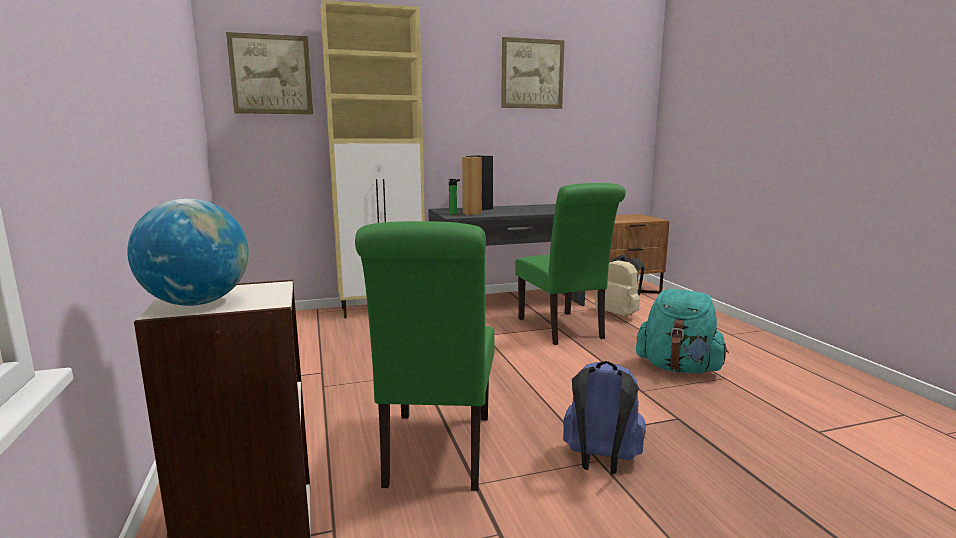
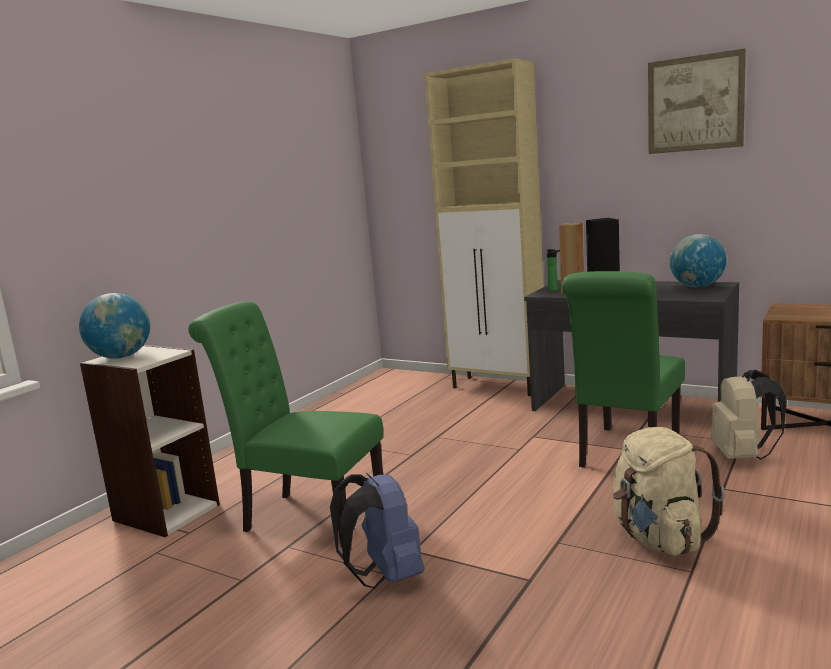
camera: 50 degrees right, 0 degrees up
(271, 74) = (410, 145): picture -> none
(436, 454) = (306, 517): green chair -> green chair turned 60 degrees clockwise
(545, 206) = (697, 286): none -> globe
(678, 368) = (659, 538): turquoise backpack -> beige backpack

